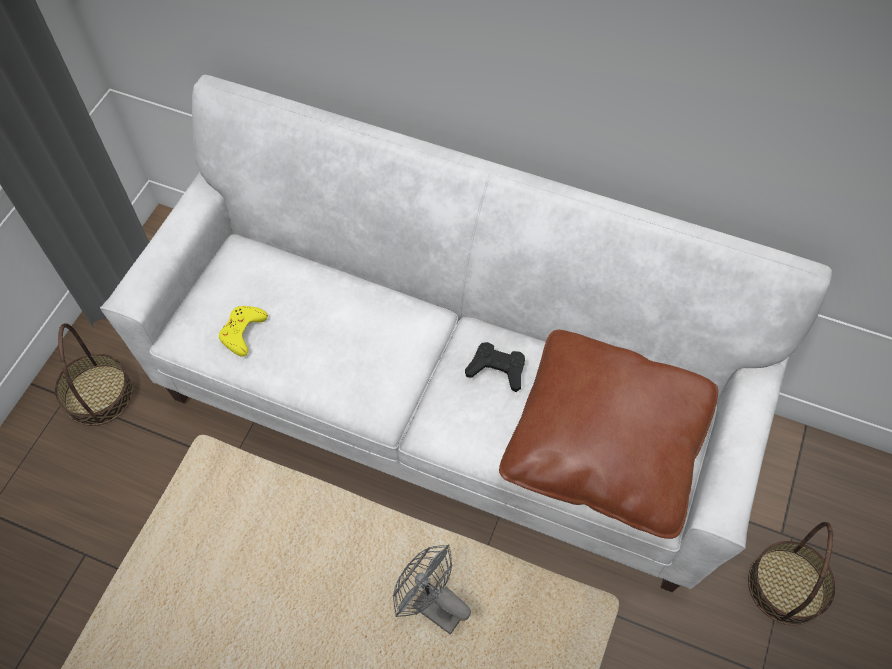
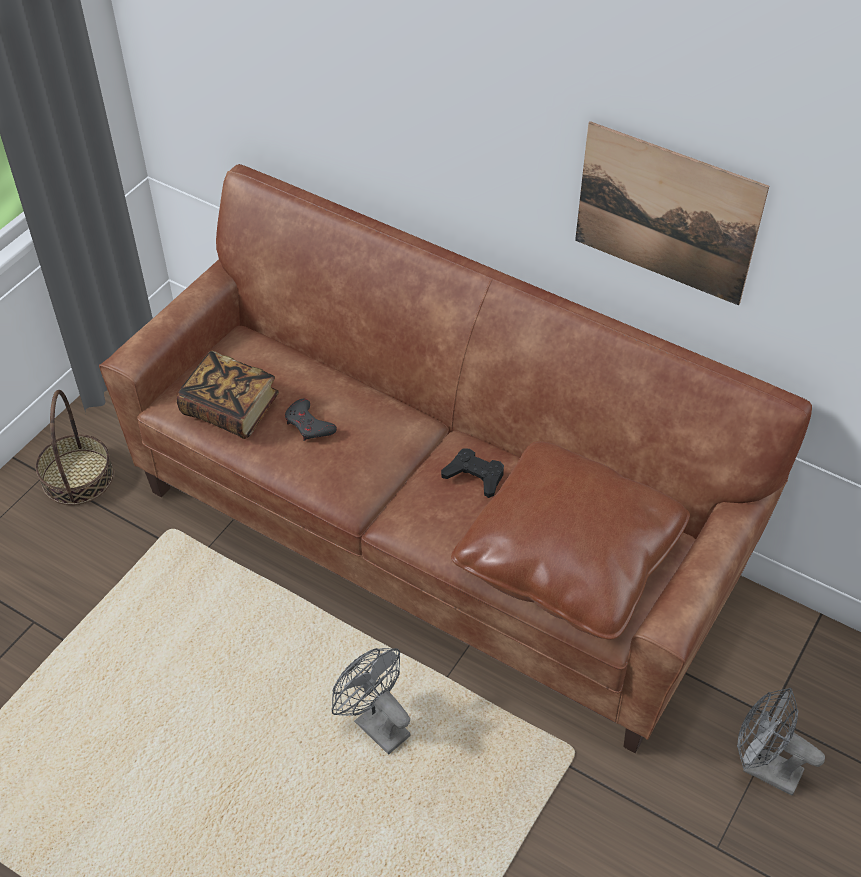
camera: 10 degrees right, 10 degrees down
(242, 332) = (230, 409): yellow game controller -> book
(324, 338) = (309, 425): none -> grey game controller
(446, 407) = (431, 539): white sofa -> brown sofa
(685, 99) = (666, 214): none -> picture
(786, 586) = (763, 768): basket -> grey fan

